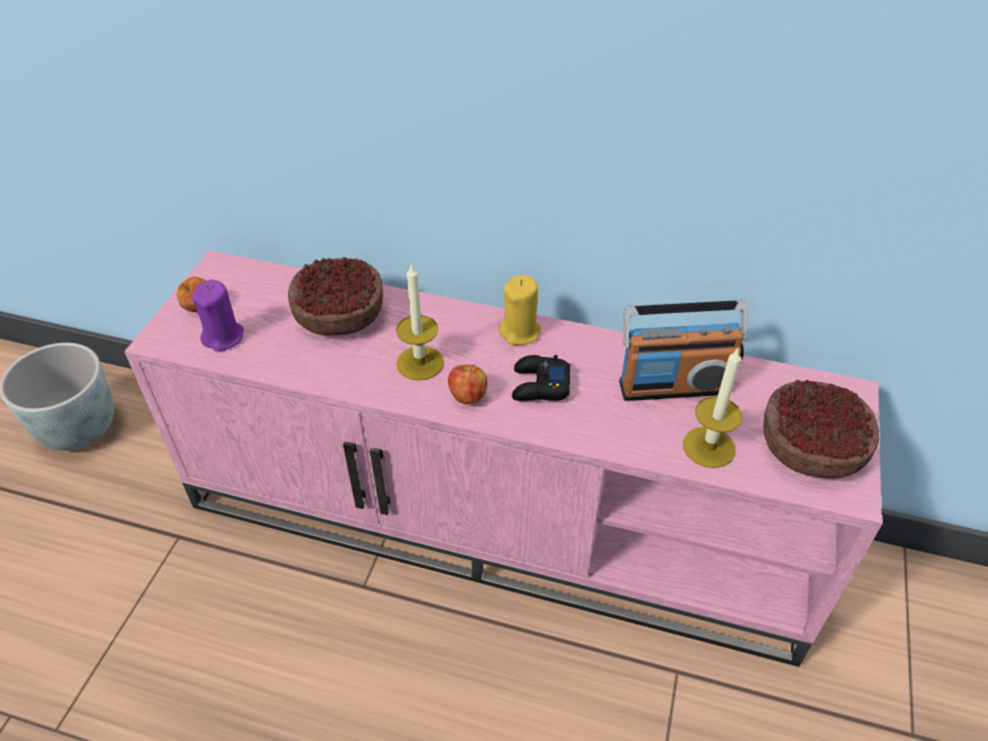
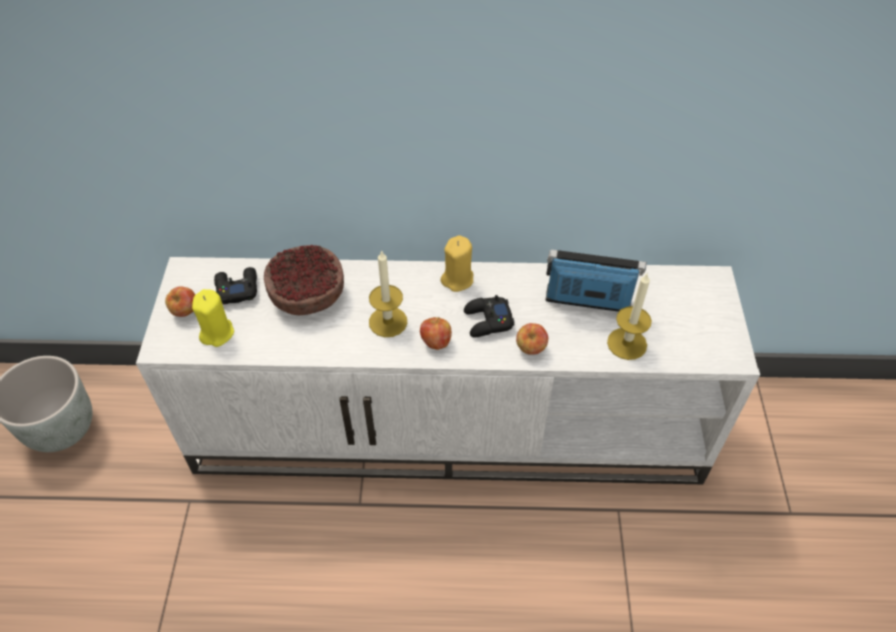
camera: 15 degrees left, 5 degrees up
(224, 337) = (217, 333): purple candle -> yellow candle
(265, 295) = (237, 288): none -> black game controller
(499, 520) = (450, 425): pink tv stand -> white tv stand
(582, 427) = (530, 348): none -> apple
(673, 386) = (587, 300): radio -> radio turned 150 degrees counterclockwise
(811, 447) = (698, 328): bowl -> none

